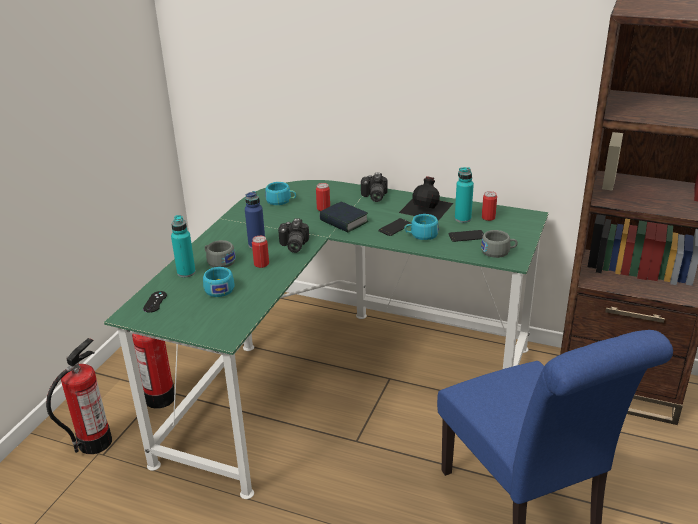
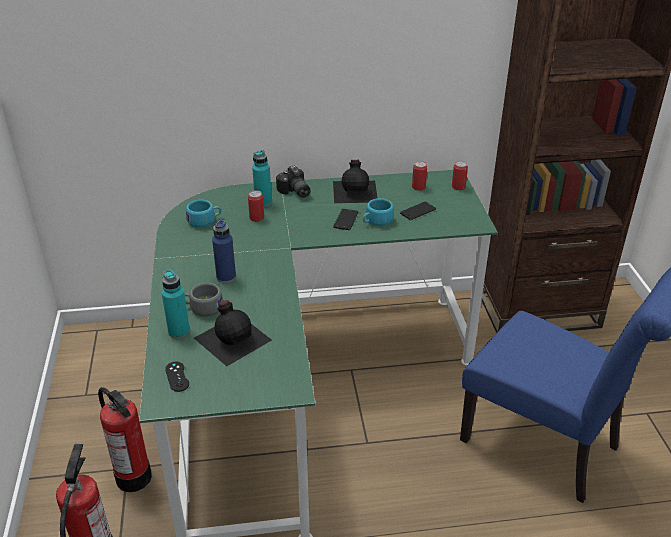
camera: 30 degrees left, 5 degrees up
(219, 288) = (233, 338): turquoise cup -> black bottle
(261, 264) = (251, 297): can -> can (458, 187)
(292, 245) = (264, 267): camera -> none
(343, 221) = (290, 226): book -> none
(462, 219) = (398, 194): turquoise bottle -> turquoise bottle (263, 202)
(498, 252) = (458, 219): grey cup -> none

